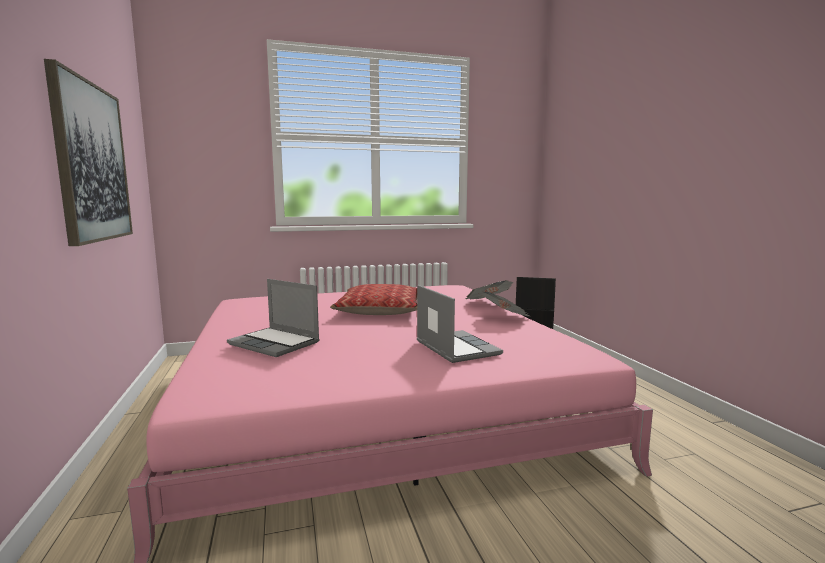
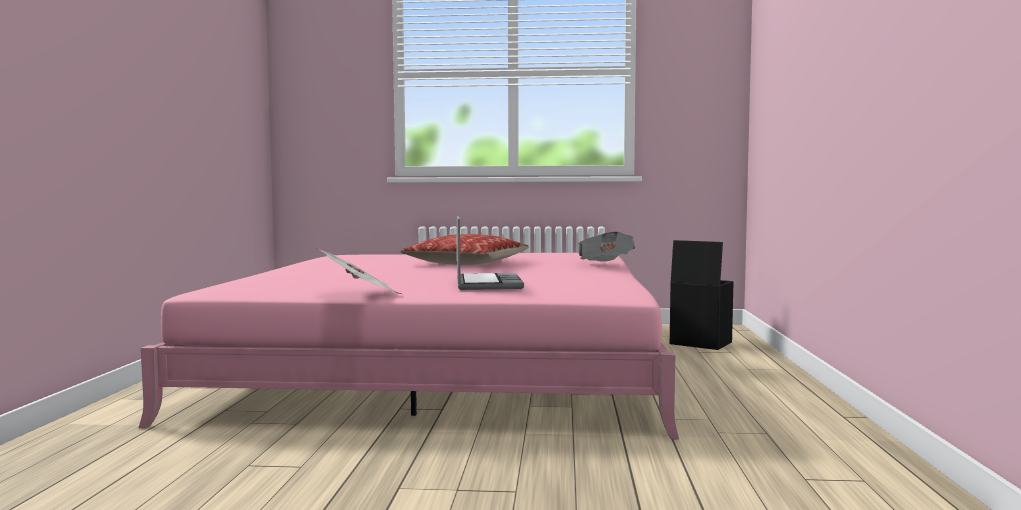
camera: 20 degrees right, 5 degrees down
(92, 162) = (192, 102): picture -> none
(276, 343) = (320, 274): laptop -> none
(505, 318) = (598, 274): newspaper -> newspaper (361, 294)

